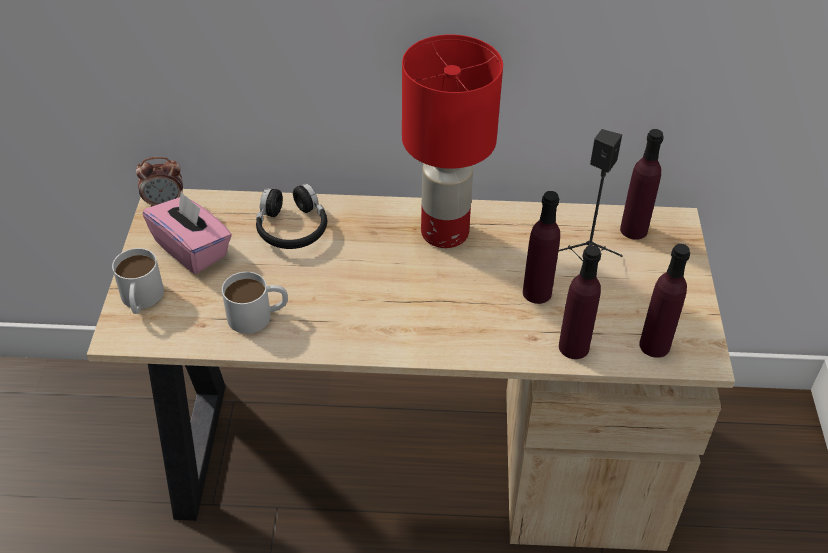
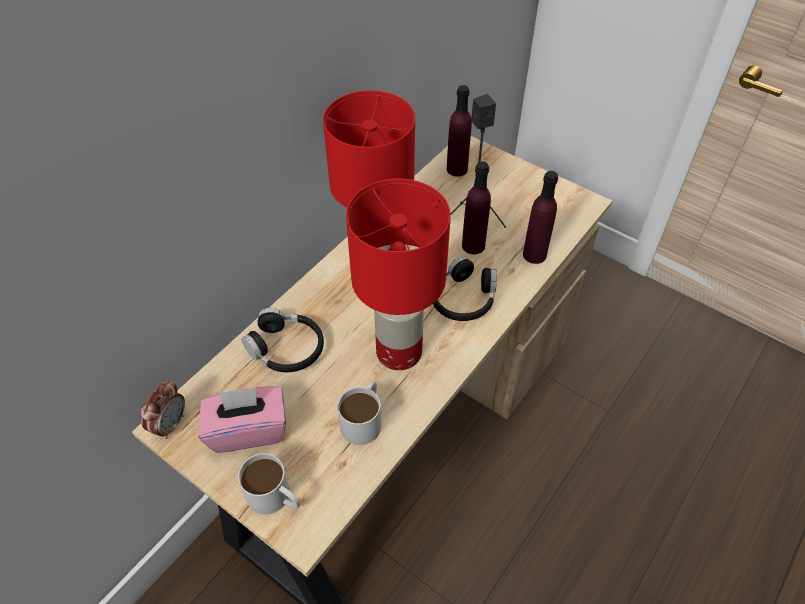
camera: 55 degrees left, 5 degrees up
(351, 303) = (400, 352): none -> red table lamp
(458, 318) = (463, 298): none -> black headphones
(654, 345) = (561, 217): purple bottle -> none

